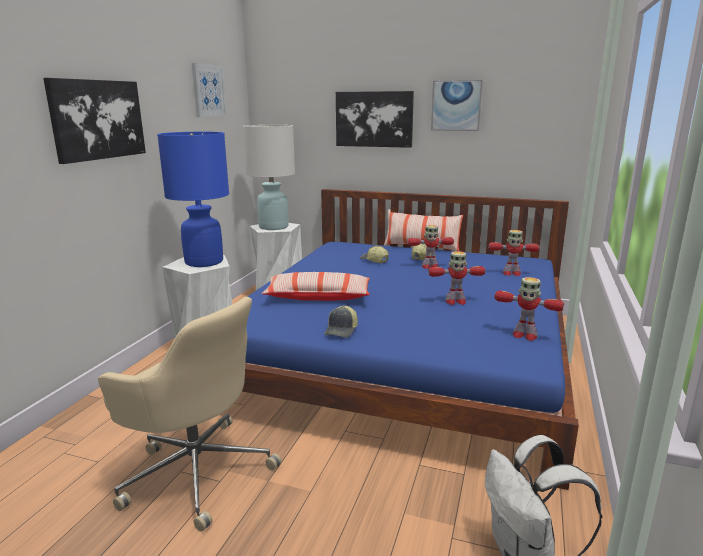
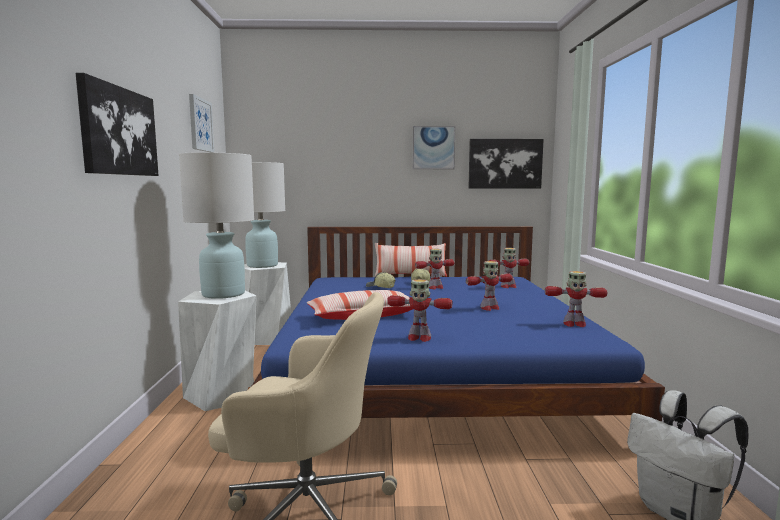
camera: 20 degrees left, 10 degrees down
(204, 262) = (223, 294): blue table lamp -> white table lamp
(342, 330) = (418, 338): cap -> toy robot
(374, 119) = (358, 160): picture -> picture (505, 164)

